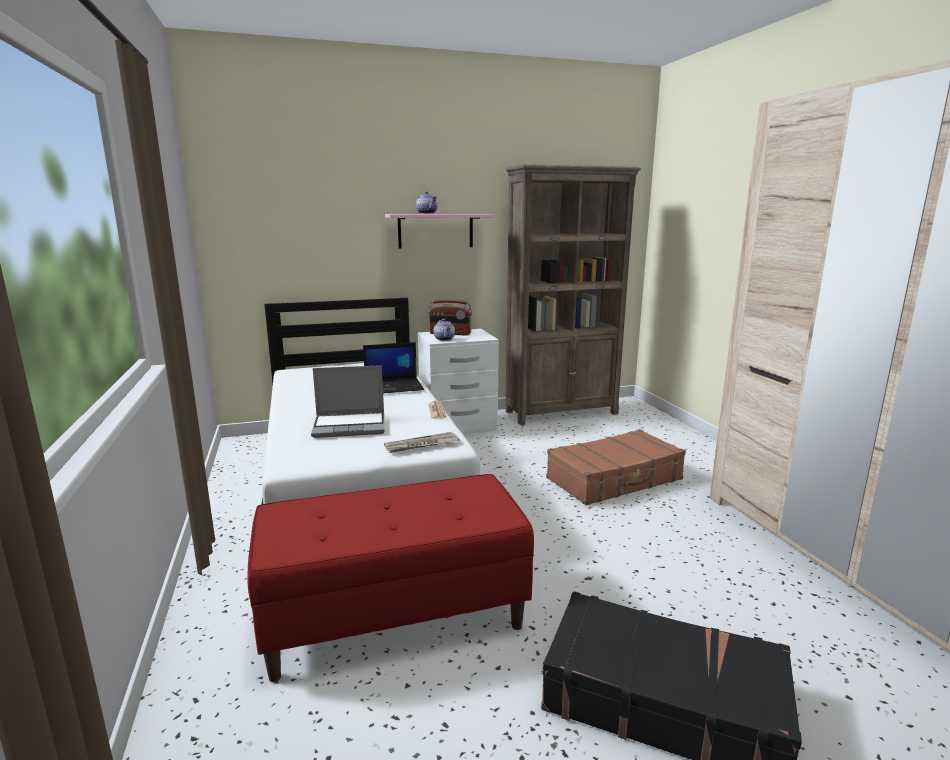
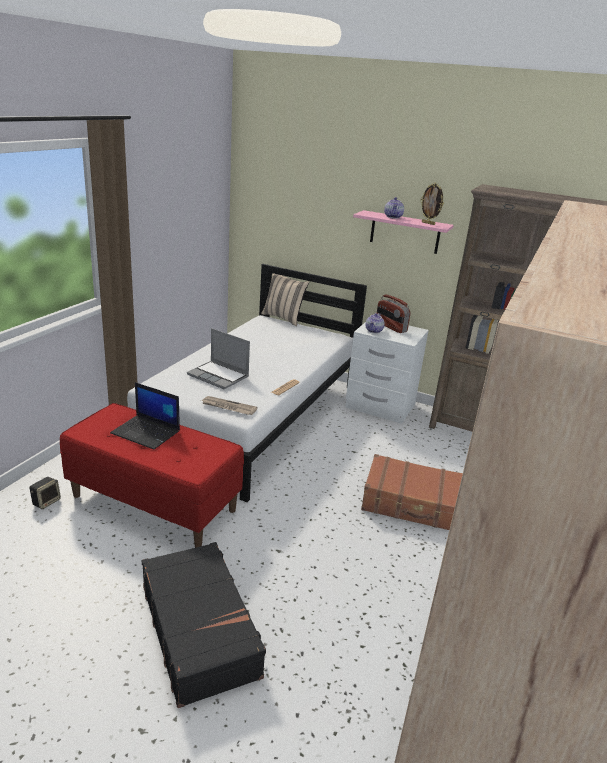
camera: 40 degrees right, 10 degrees up
(237, 716) = (46, 501): none -> speaker
(310, 365) = (283, 318): none -> beige pillow
(394, 386) = (296, 357): laptop -> laptop (147, 432)
(467, 213) = (428, 223): none -> picture frame

